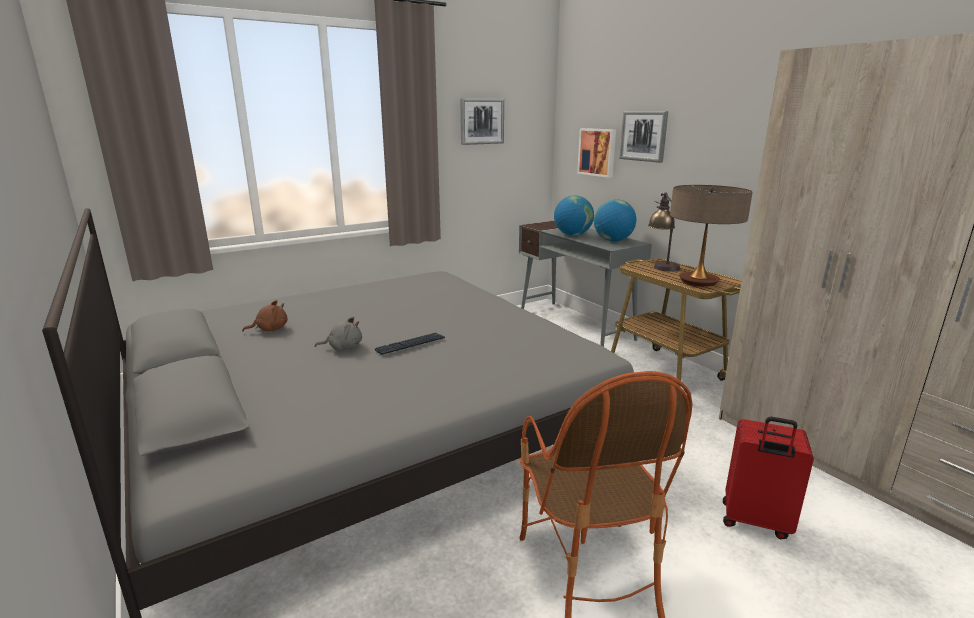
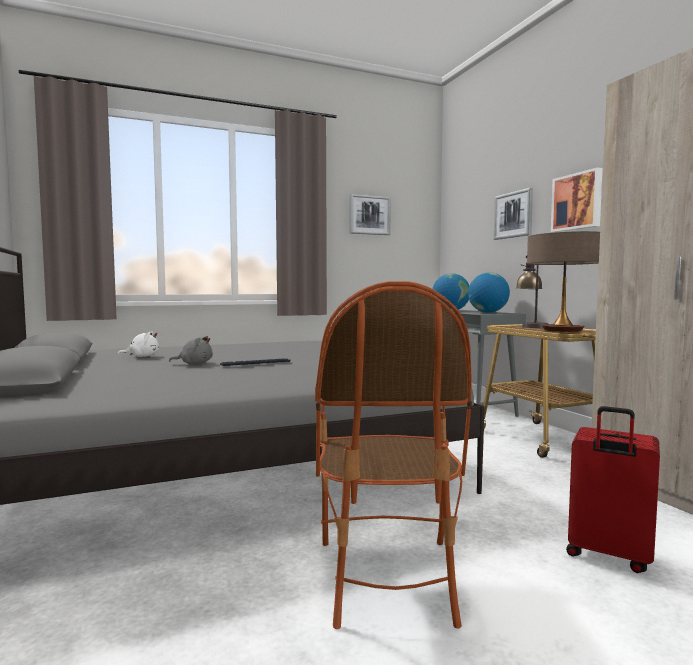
camera: 10 degrees right, 15 degrees down
(270, 329) = (142, 356): brown plush toy -> white plush toy
(597, 152) = (476, 238): picture -> picture (577, 201)

